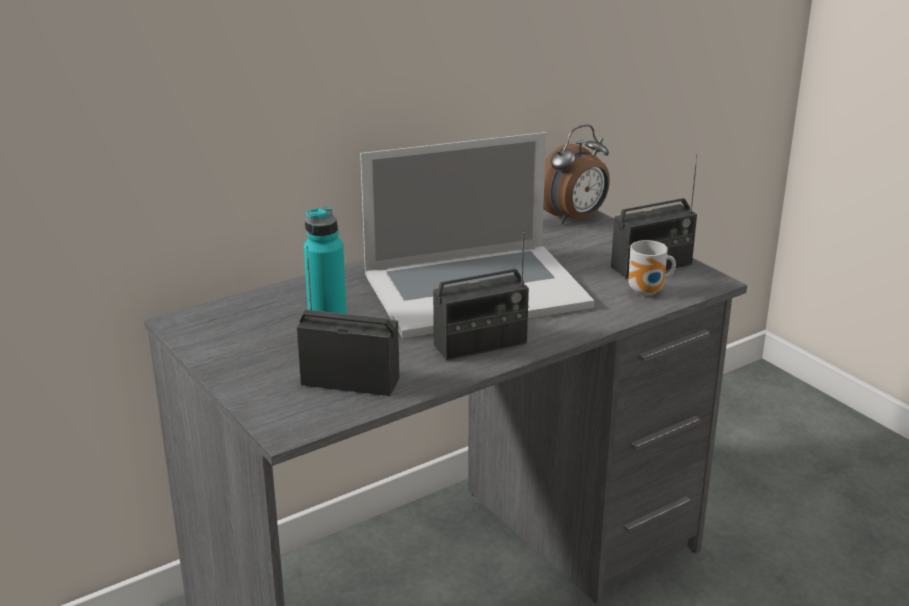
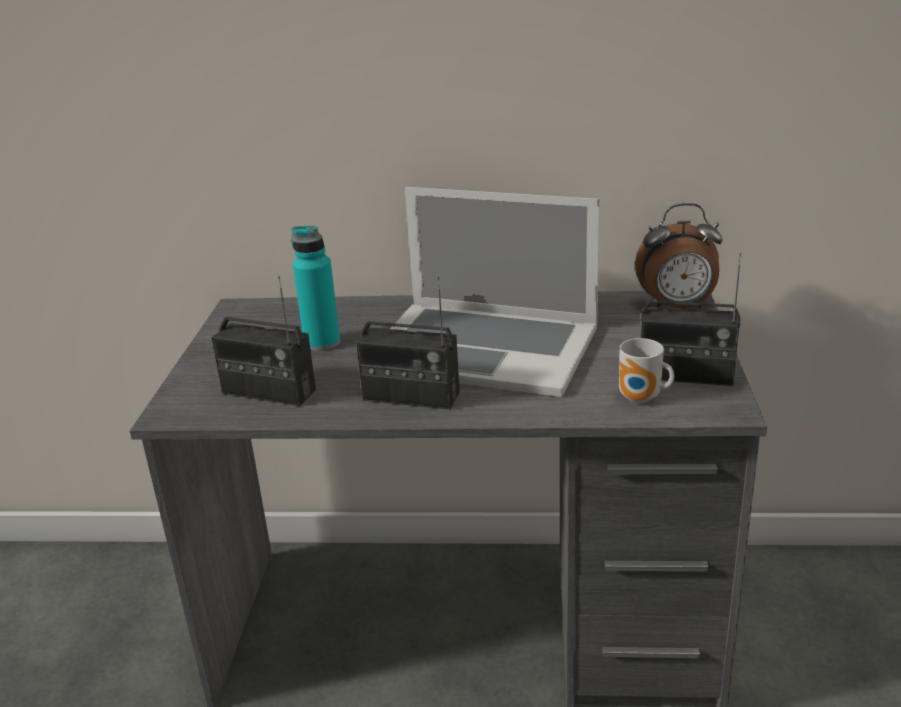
camera: 40 degrees right, 0 degrees up
(350, 381) = (268, 392): radio -> radio turned 150 degrees clockwise

